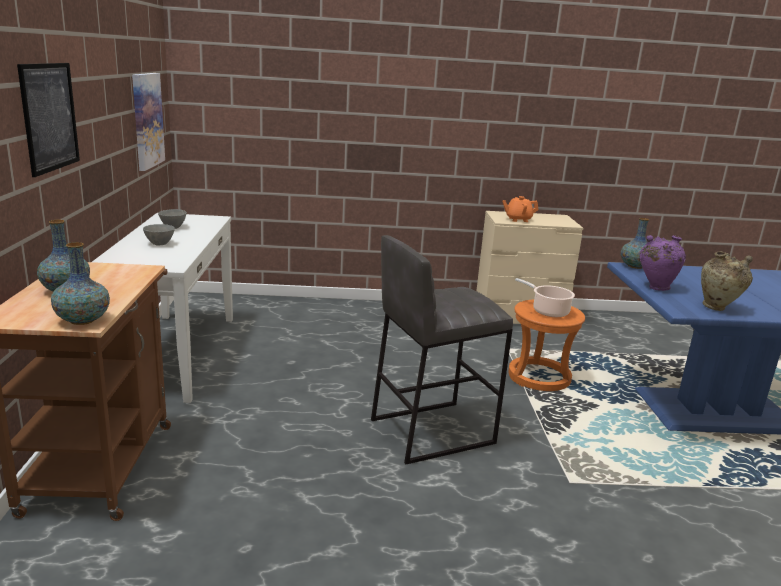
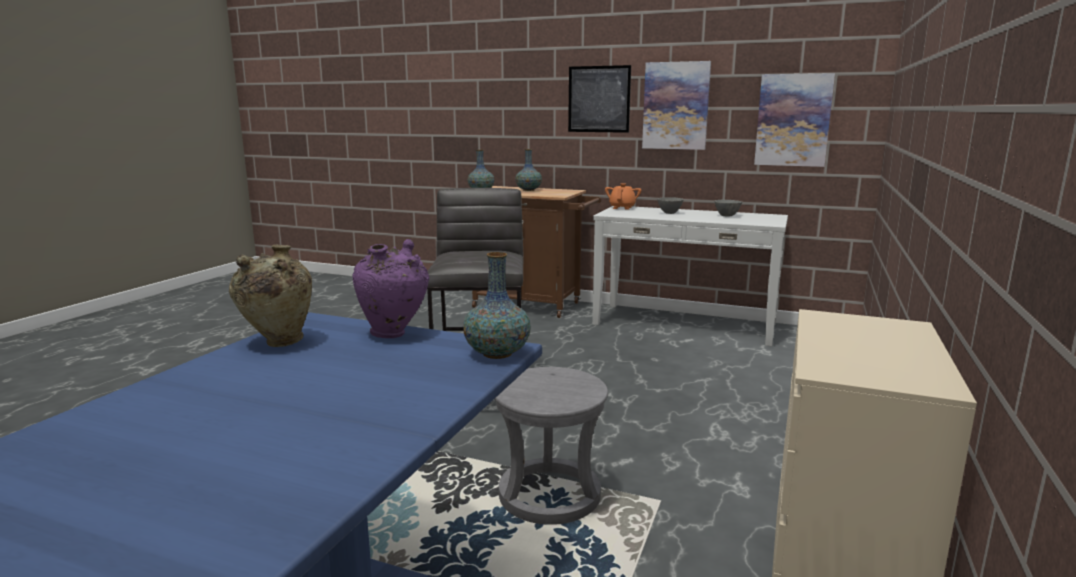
camera: 115 degrees right, 5 degrees down
(99, 116) = (676, 106): none -> picture
(518, 219) = (844, 330): orange teapot -> orange teapot (622, 208)
(539, 377) = (550, 496): orange stool -> grey stool
(548, 311) = (550, 386): cooking pot -> none

